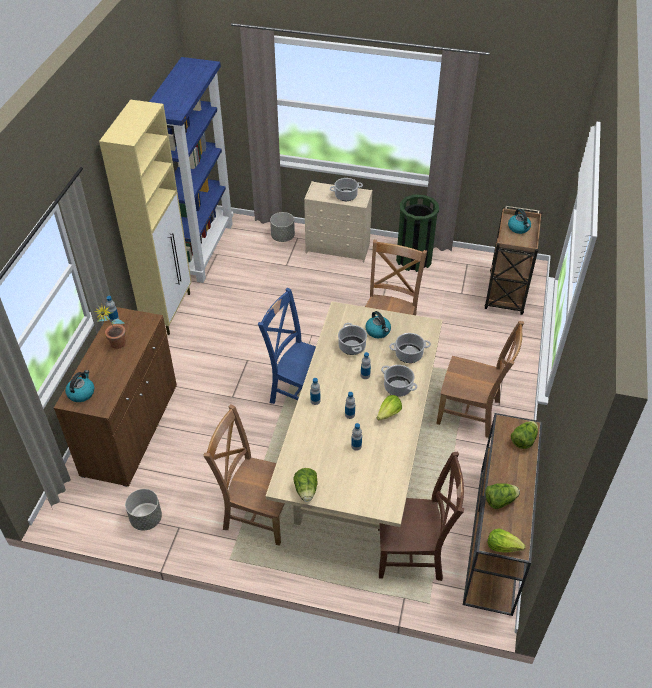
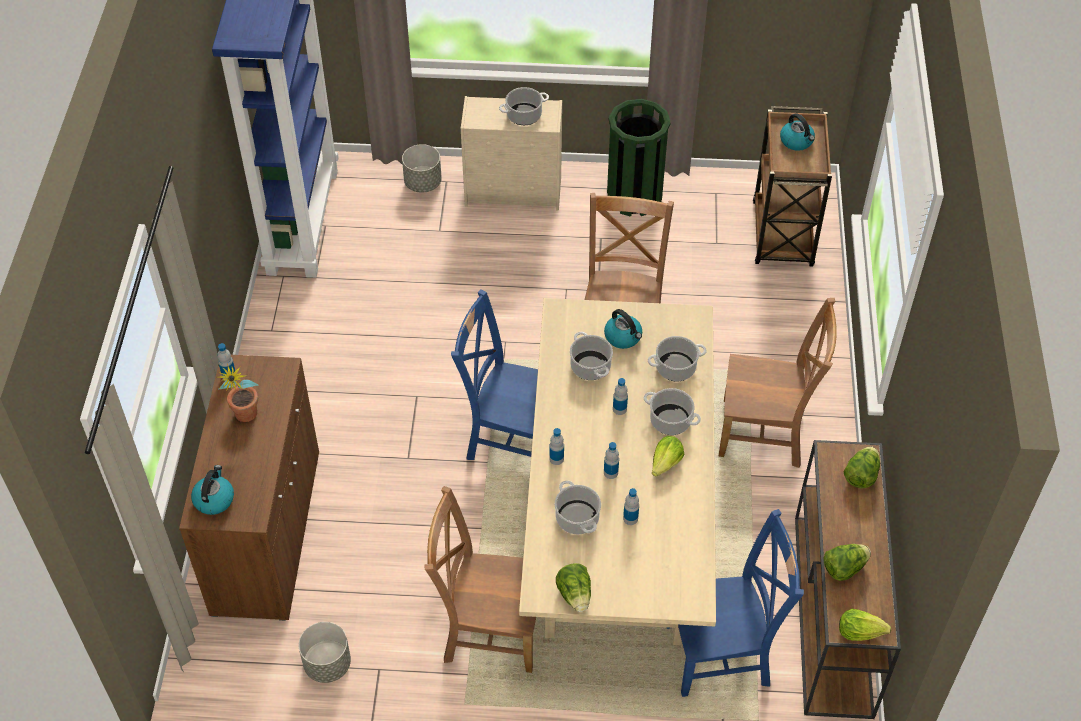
camera: 10 degrees left, 5 degrees up
(168, 311) = (274, 332): beige cabinet -> none
(319, 440) = (576, 518): none -> cooking pot
(413, 554) = (722, 654): brown chair -> blue chair

